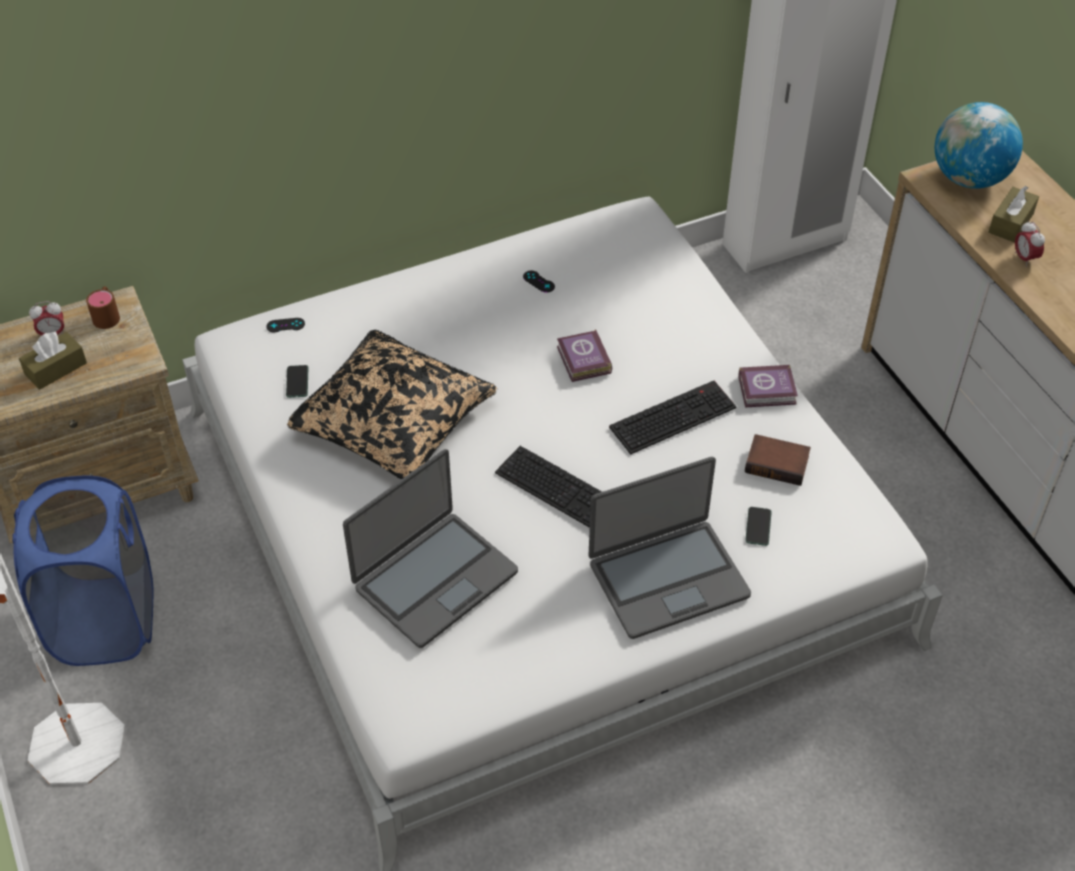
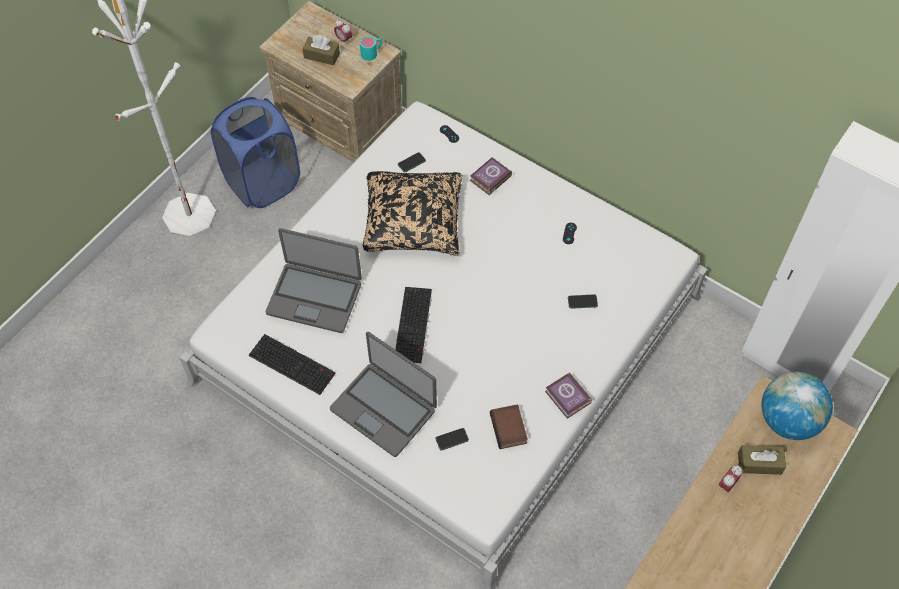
camera: 60 degrees right, 10 degrees up
(107, 315) = (372, 53): brown mug -> turquoise mug
(583, 361) = (521, 288): book -> book (489, 178)
(644, 315) = (582, 302): none -> phone
(673, 416) = (509, 355): keyboard -> keyboard (293, 364)

